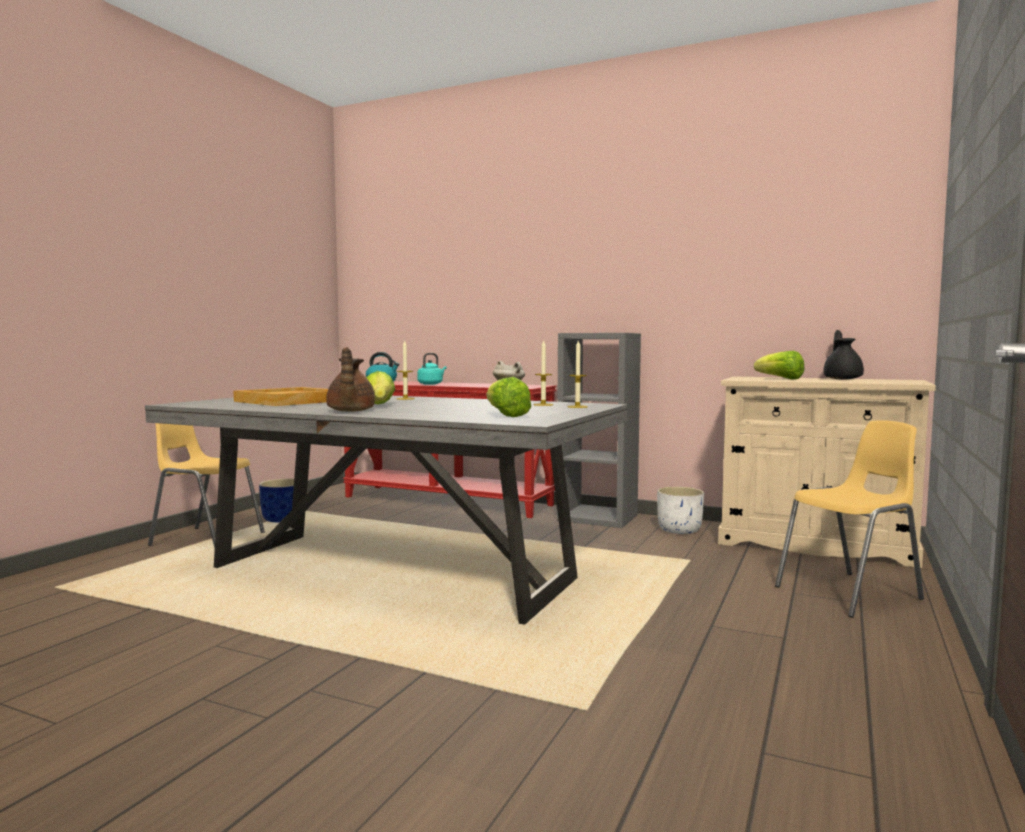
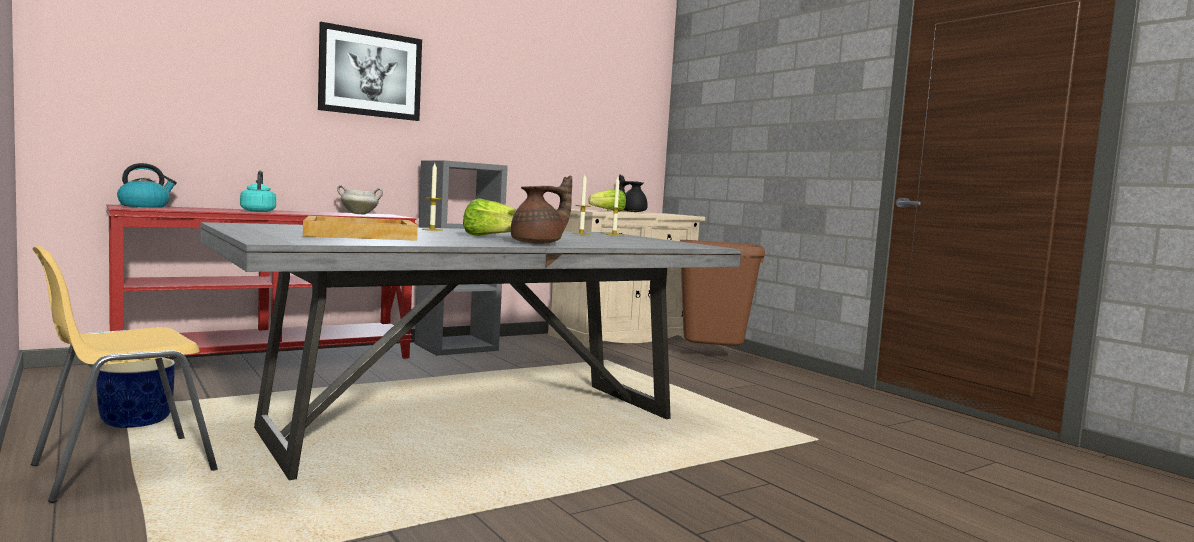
camera: 60 degrees left, 0 degrees up
(349, 411) = (539, 243): brown teapot -> brown teapot turned 60 degrees counterclockwise
(505, 415) = (654, 243): lettuce -> none
(536, 260) = (370, 73): none -> picture
(679, 530) = (535, 344): white planter -> none
(850, 593) = (712, 357): yellow chair -> brown trash can

